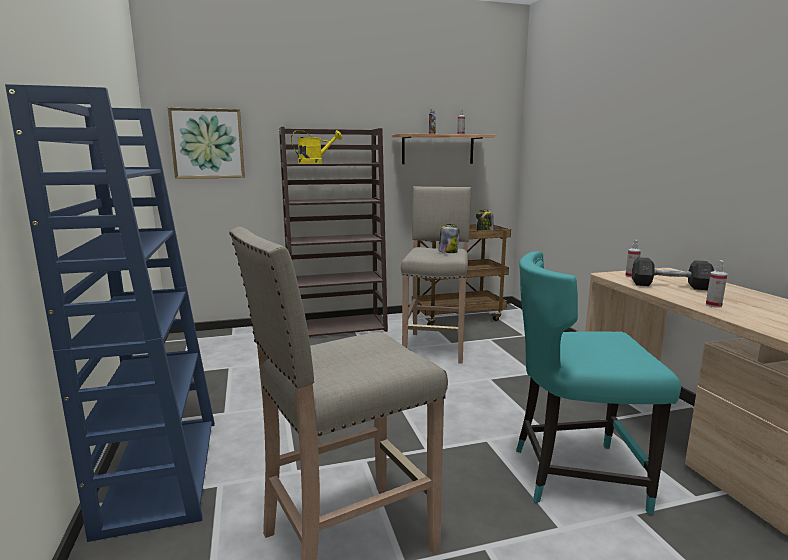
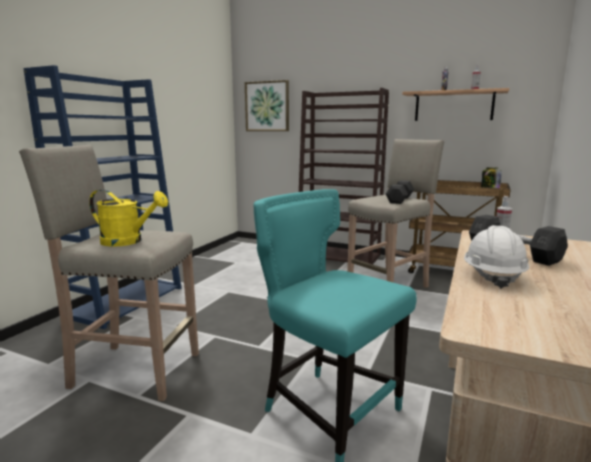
camera: 40 degrees right, 0 degrees up
(315, 163) = (331, 119): yellow watering can -> yellow watering can (128, 241)
(448, 252) = (399, 200): jar -> grey dumbbell
(713, 305) = (492, 276): spray bottle -> white hard hat

